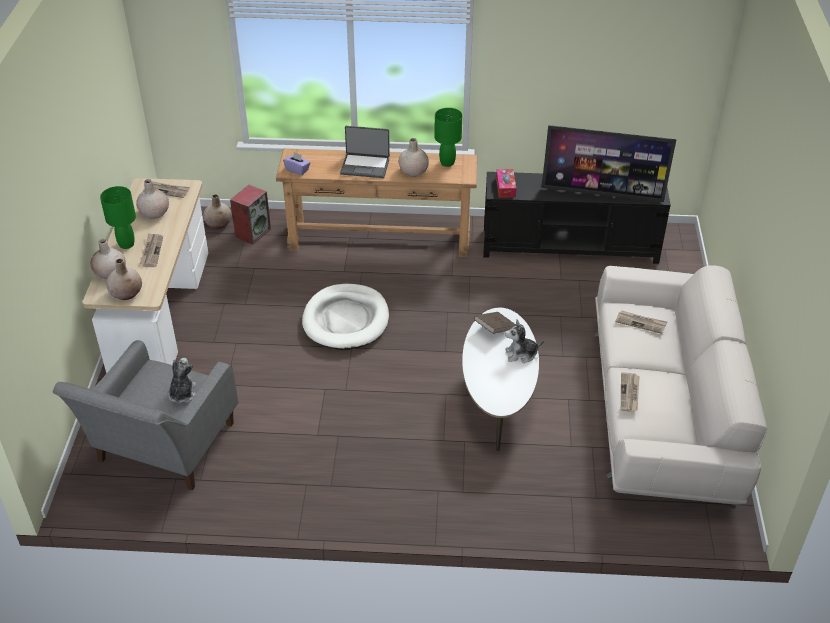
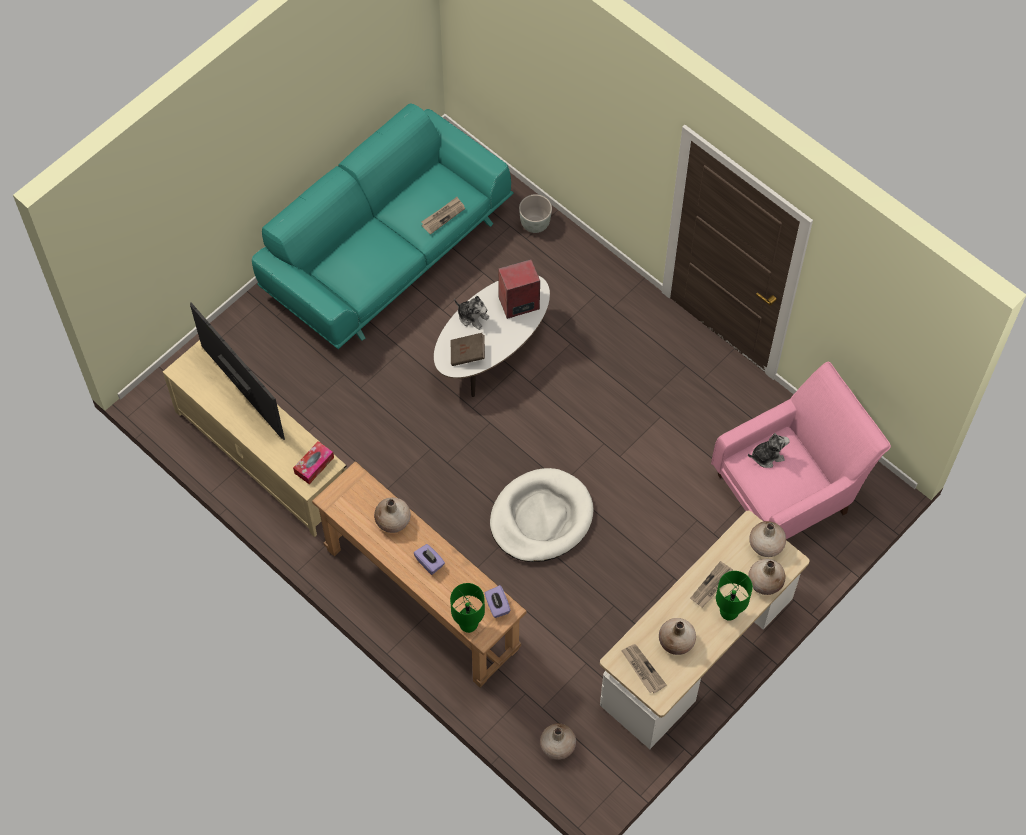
camera: 140 degrees left, 20 degrees up
(163, 450) = (790, 488): grey armchair -> pink armchair
(182, 394) = (767, 456): plush toy -> plush toy turned 150 degrees counterclockwise
(253, 232) = (533, 704): speaker -> speaker (518, 304)
(365, 166) = (429, 563): laptop -> purple tissue box
(447, 162) = (350, 509): green table lamp -> green table lamp (468, 625)
(570, 246) = (262, 456): black tv stand -> beige tv stand
(578, 514) = (535, 223): none -> grey planter
(641, 323) = (362, 264): newspaper -> none
(663, 411) = (386, 250): white sofa -> turquoise sofa

